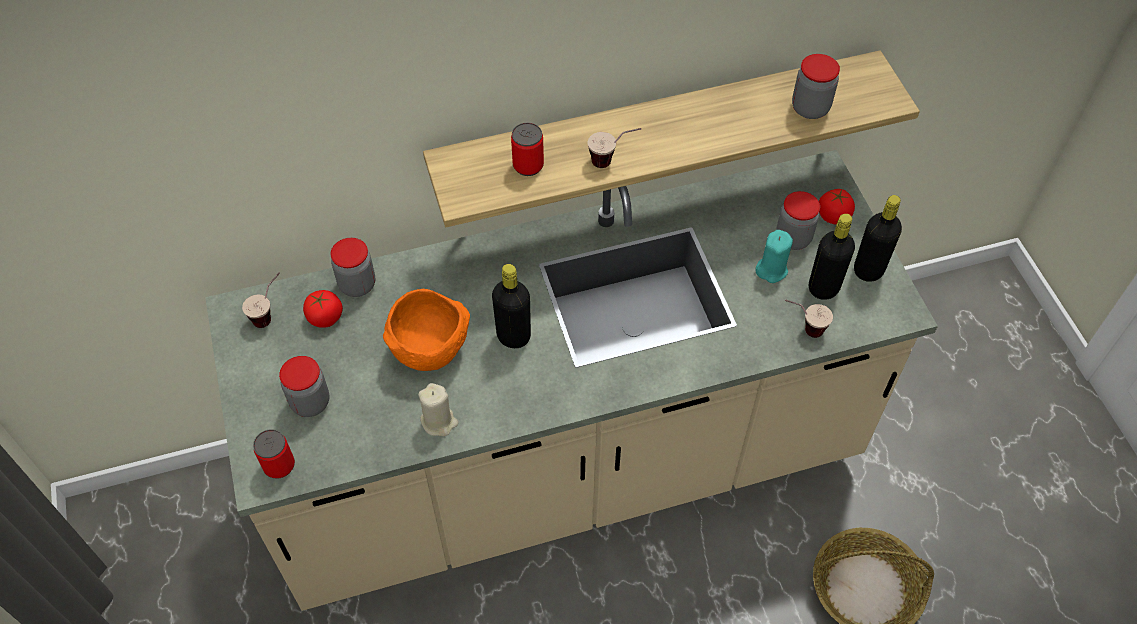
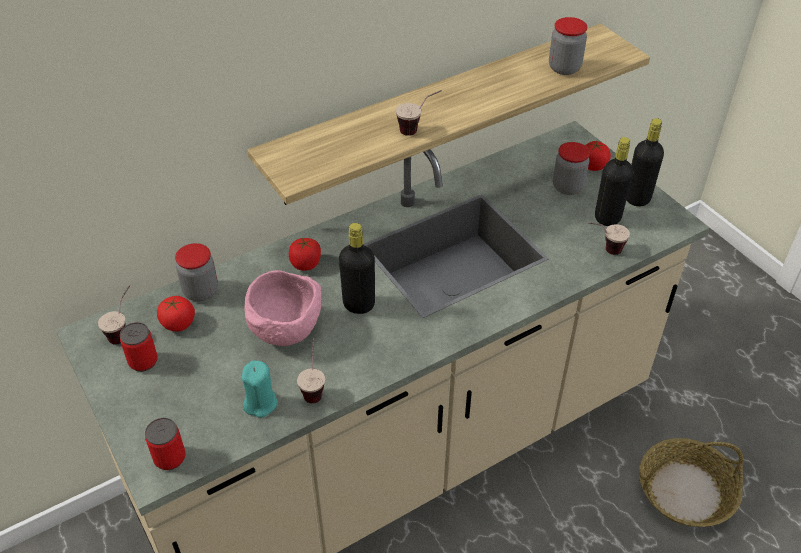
camera: 15 degrees left, 10 degrees down
(310, 402) = (185, 397): jar -> none
(430, 349) = (286, 329): orange bowl -> pink bowl
(439, 421) = (314, 387): beige candle -> cup
(473, 275) = (305, 264): none -> tomato
(528, 165) = (346, 144): can -> can (143, 361)
(771, 269) = (560, 212): turquoise candle -> turquoise candle (260, 403)

